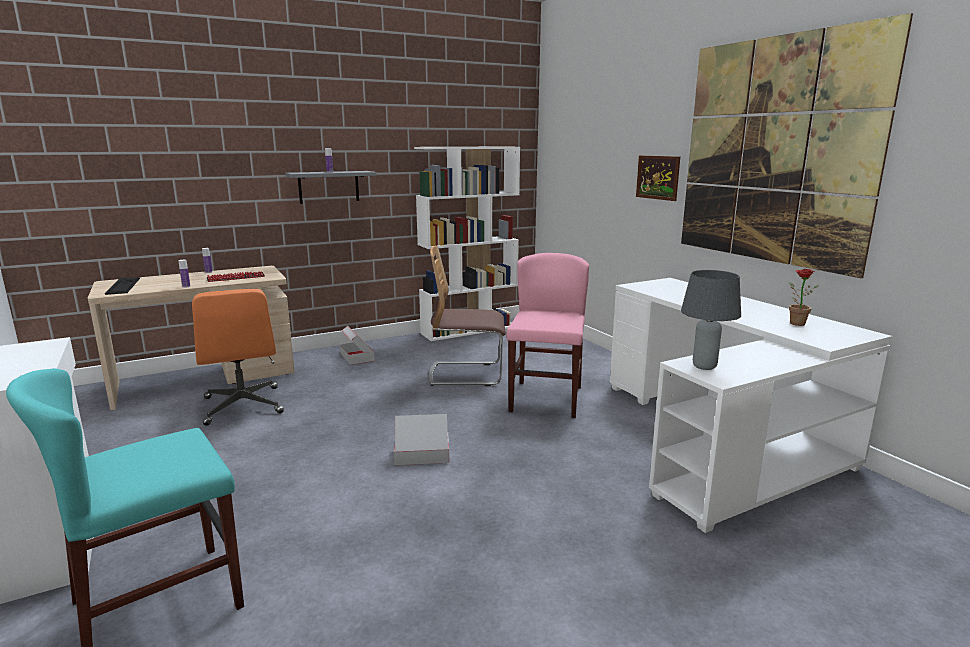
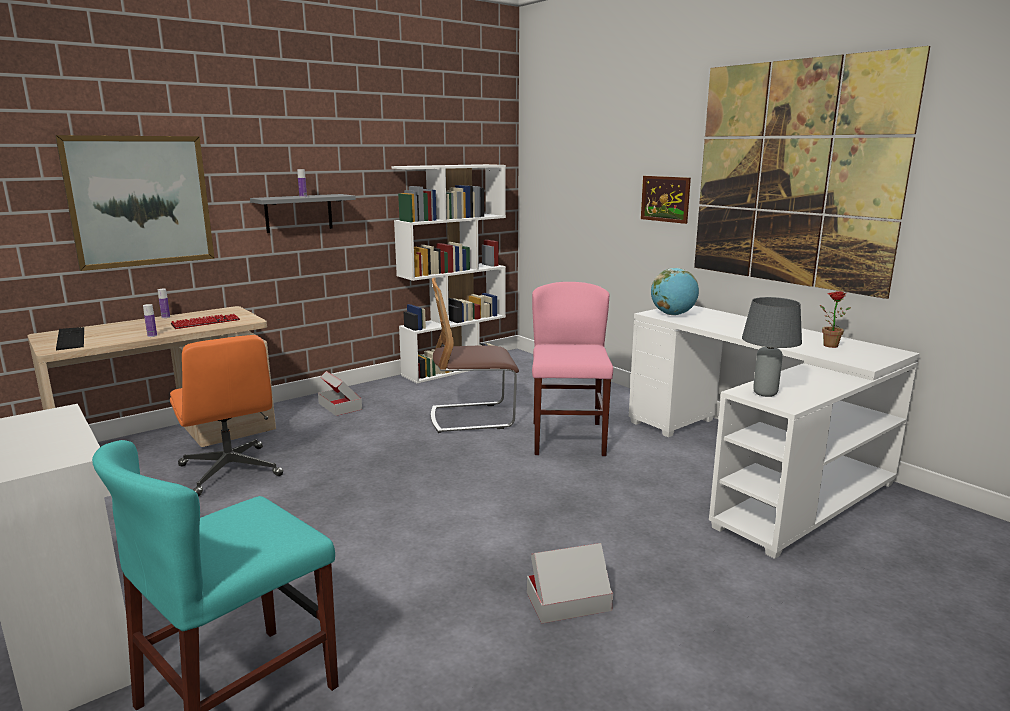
camera: 10 degrees left, 0 degrees up
(190, 173) = (140, 201): none -> picture
(422, 455) = (461, 508): cardboard box -> cardboard box (568, 601)
(653, 287) = (673, 314): none -> globe

